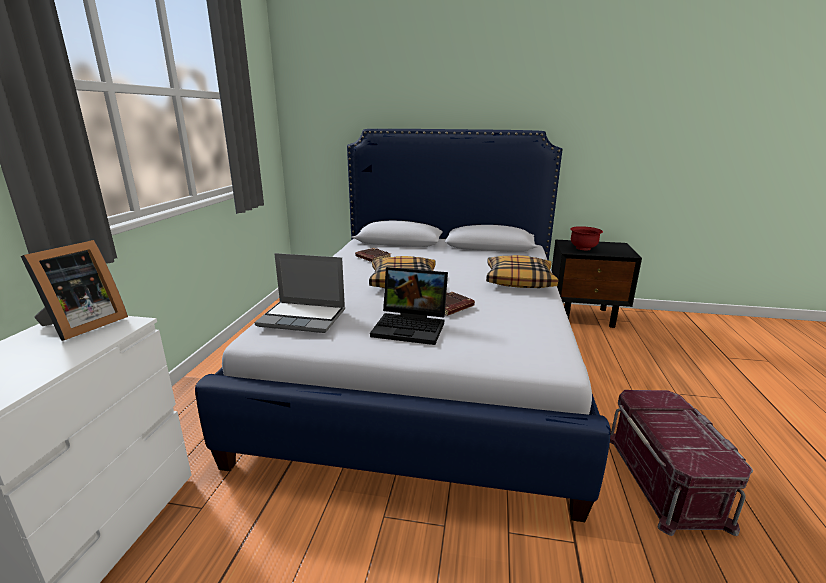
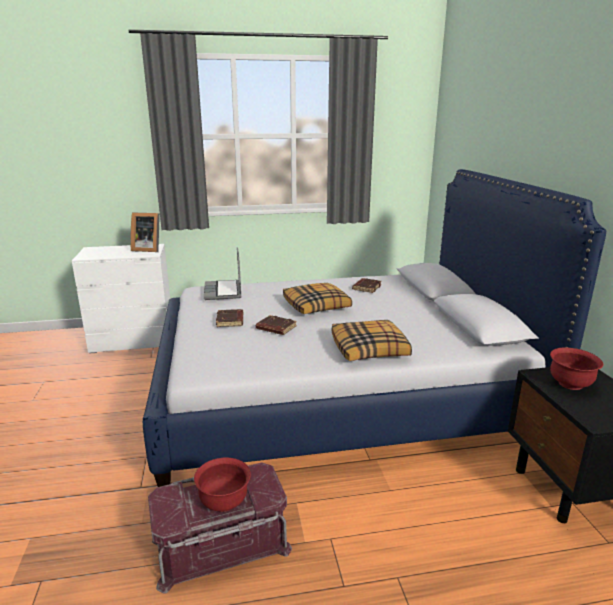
camera: 70 degrees right, 0 degrees up
(412, 326) = (230, 321): laptop -> brown book
(685, 425) = (224, 502): none -> red bowl

